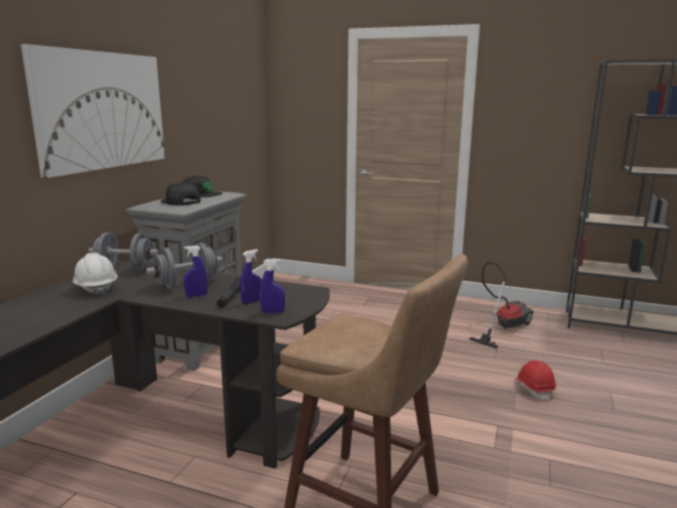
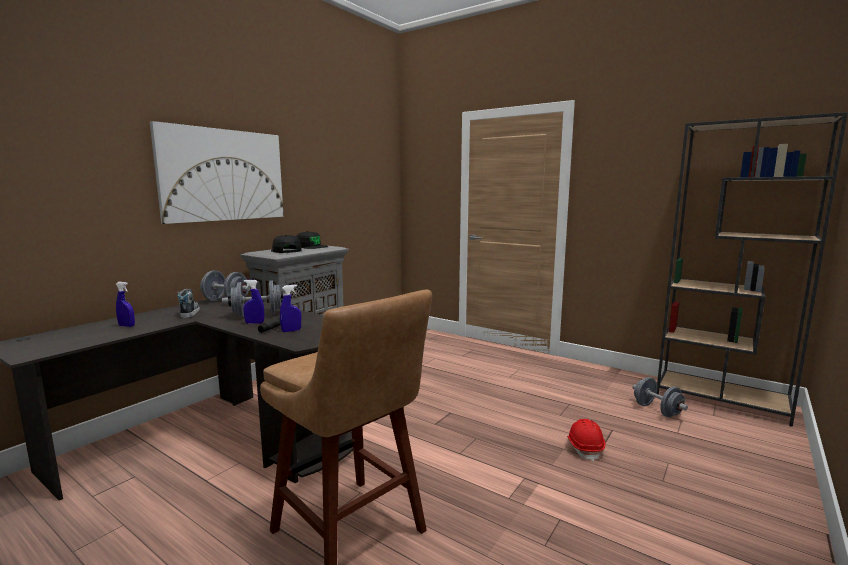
camera: 15 degrees right, 5 degrees down
(96, 288) = (189, 312): white hard hat -> shoe
(272, 312) = (298, 339): blue spray bottle -> blue spray bottle (127, 326)
(502, 327) = (586, 387): vacuum cleaner -> none
(576, 343) = (657, 410): none -> grey dumbbell

